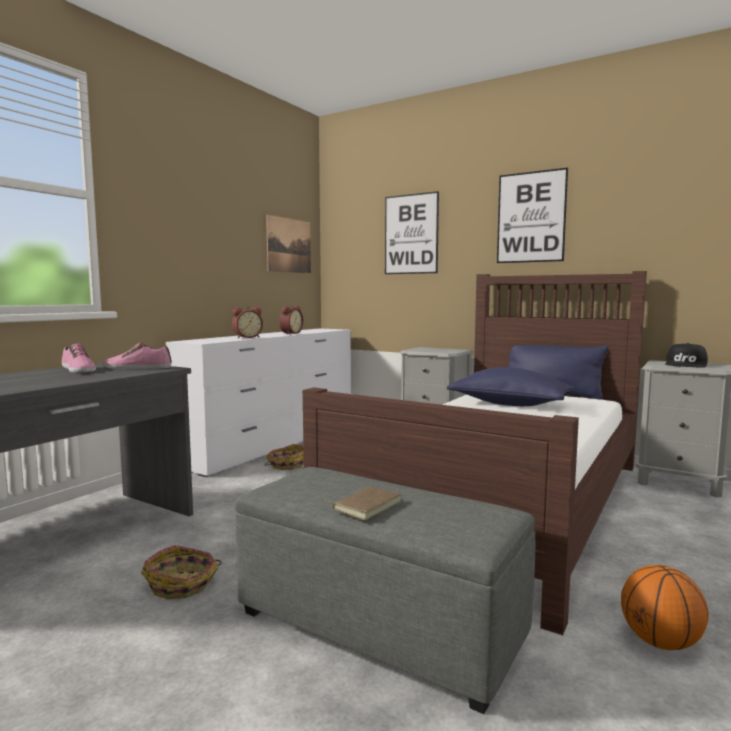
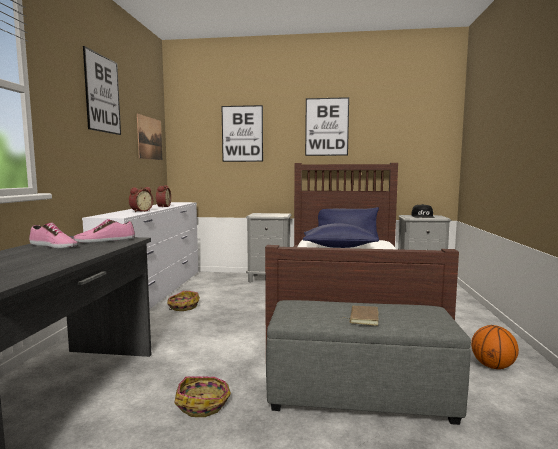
camera: 25 degrees left, 0 degrees up
(208, 193) = (102, 94): none -> picture

